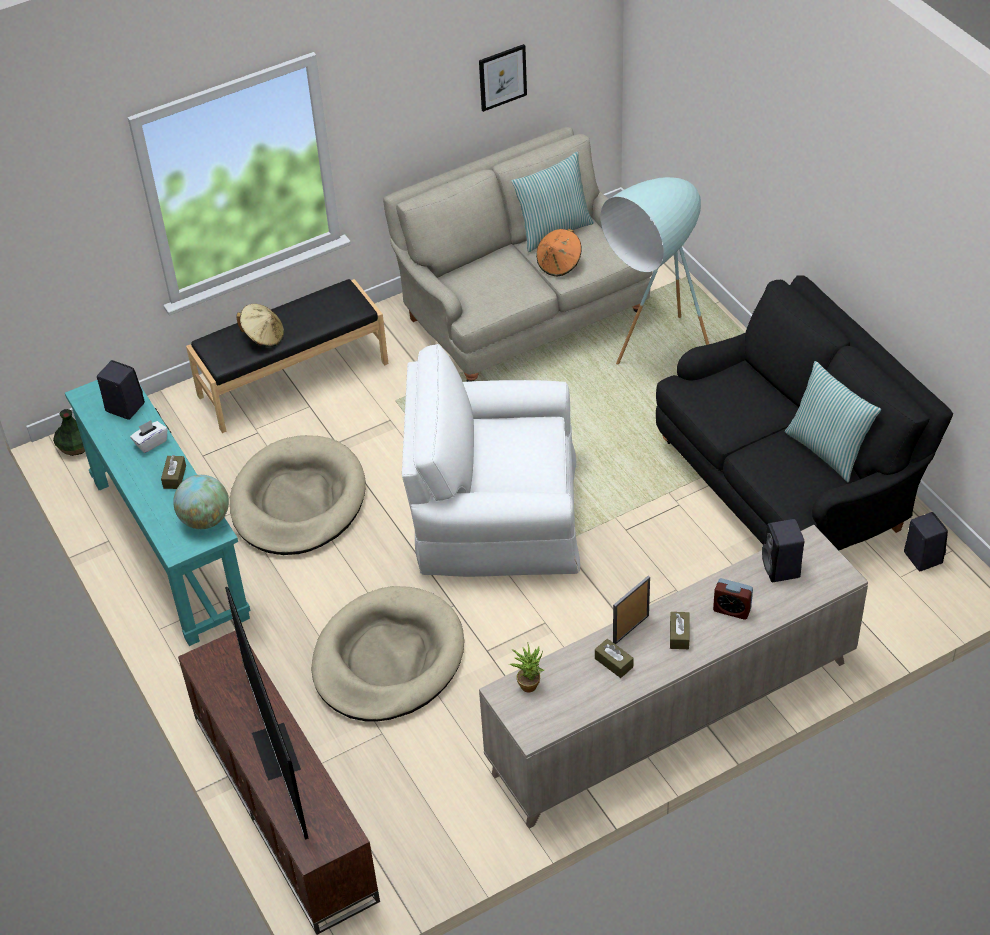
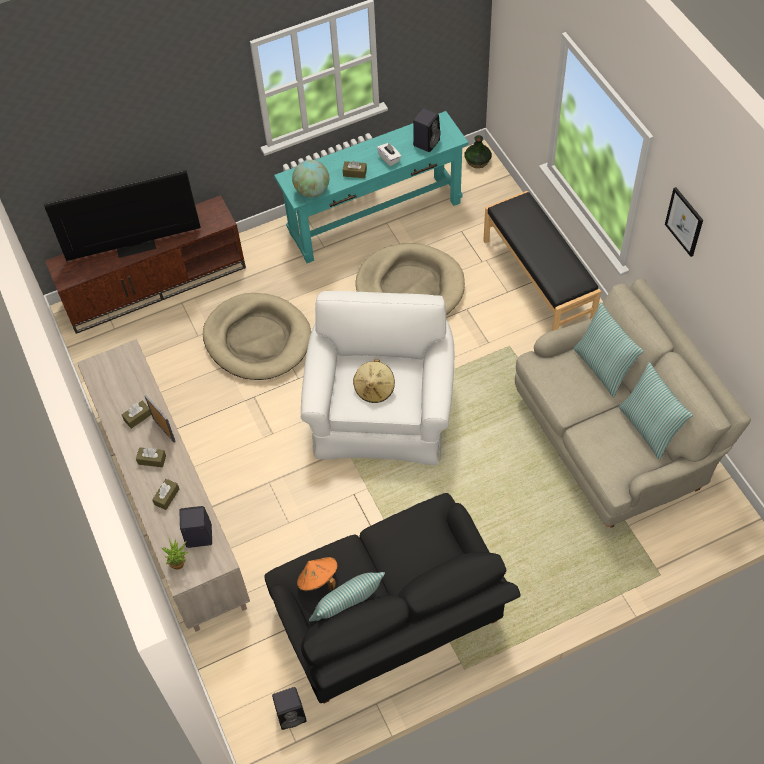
camera: 95 degrees right, 10 degrees up
(263, 336) = (529, 233): beige hat -> beige hat (374, 389)
(477, 263) = (603, 368): none -> pillow
(502, 77) = (737, 325): picture -> picture (684, 221)
(529, 682) = (133, 366): potted plant -> potted plant (180, 564)
(559, 264) = (602, 429): orange hat -> orange hat (318, 580)
(657, 364) = (541, 536): turquoise floor lamp -> none
(732, 610) = (167, 497): alarm clock -> brown tissue box

